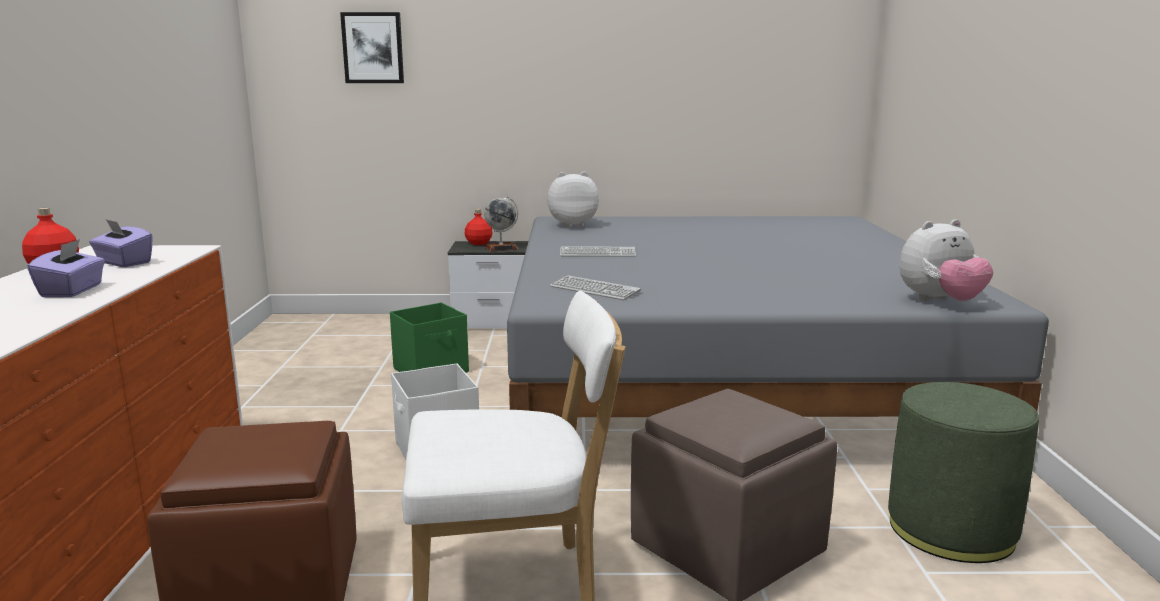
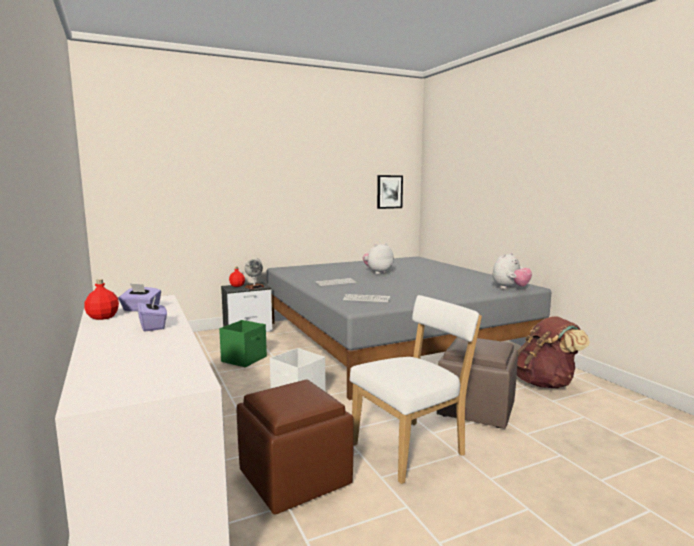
camera: 25 degrees left, 5 degrees down
(373, 48) = (169, 176): picture -> picture (389, 191)
(572, 225) = (296, 271): plush toy -> plush toy (377, 272)
(951, 529) = (545, 383): green ottoman -> brown backpack

